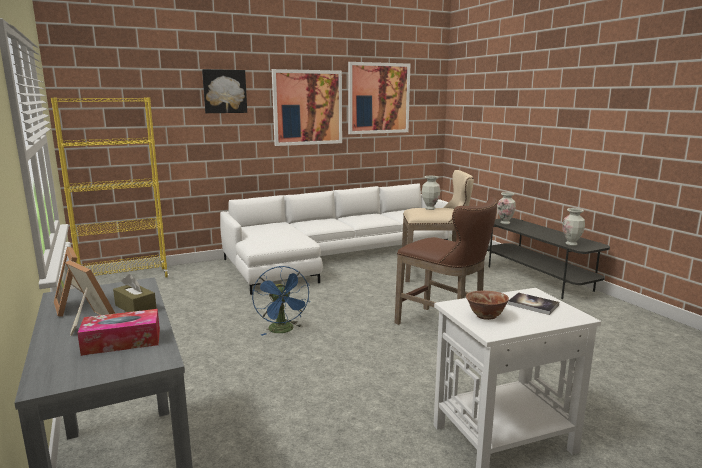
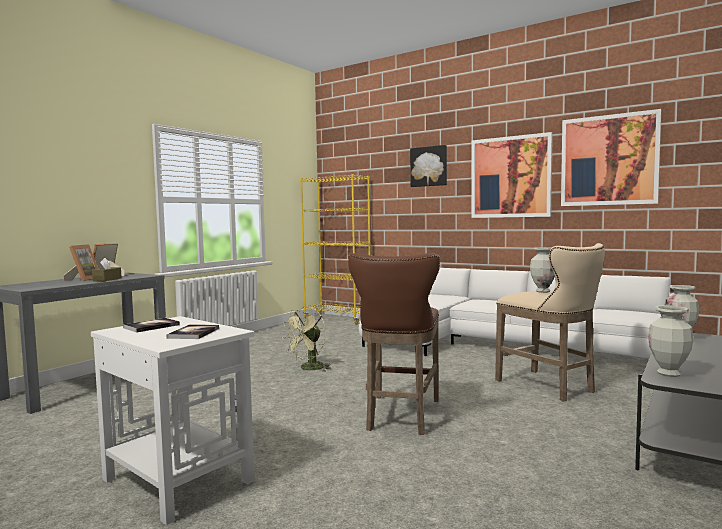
camera: 60 degrees right, 10 degrees down
(122, 342) = (55, 284): tissue box -> none
(283, 330) = (309, 369): blue fan -> green fan
(485, 316) = (151, 326): bowl -> book

